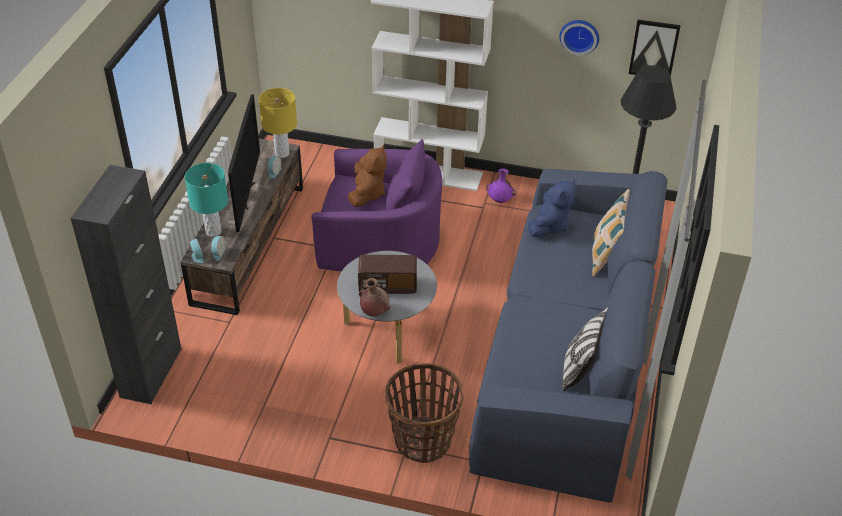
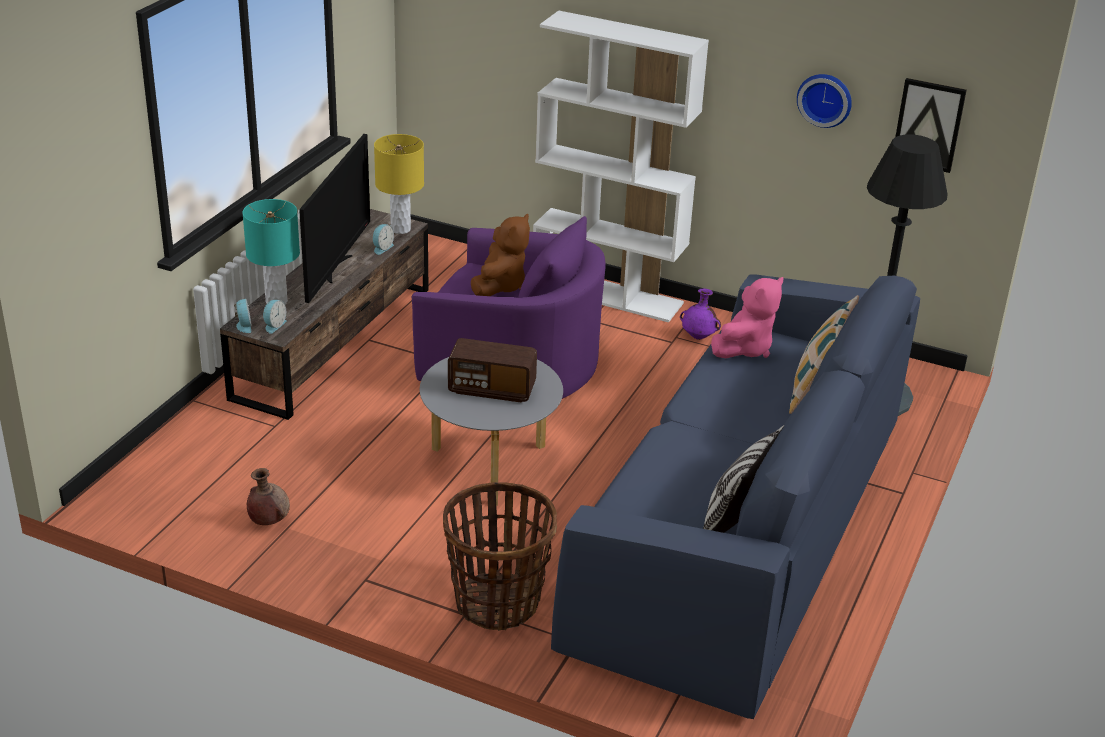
camera: 10 degrees right, 10 degrees down
(151, 373) = (148, 469): black cabinet -> none
(374, 311) = (462, 415): brown vase -> brown vase (268, 521)
(549, 225) = (745, 348): blue plush toy -> pink plush toy

